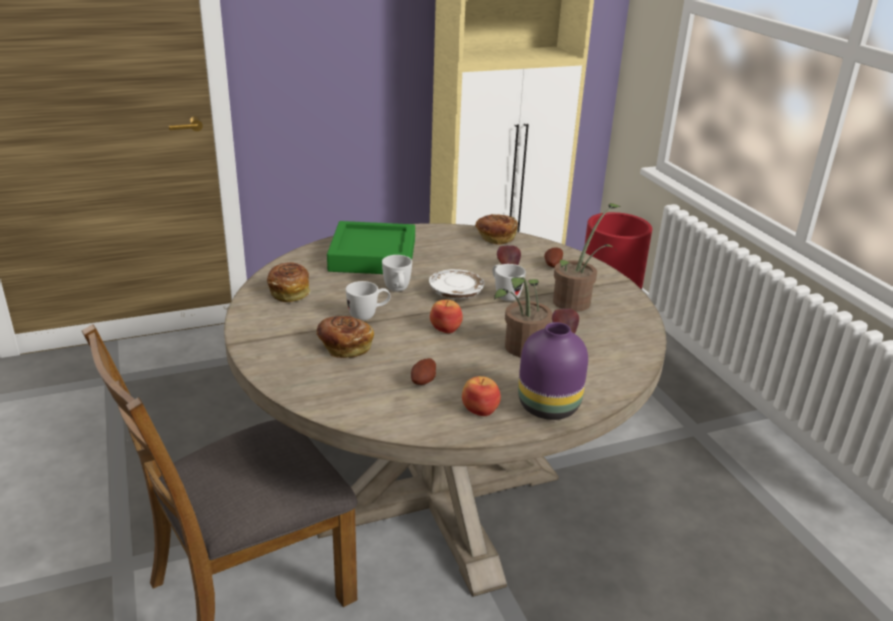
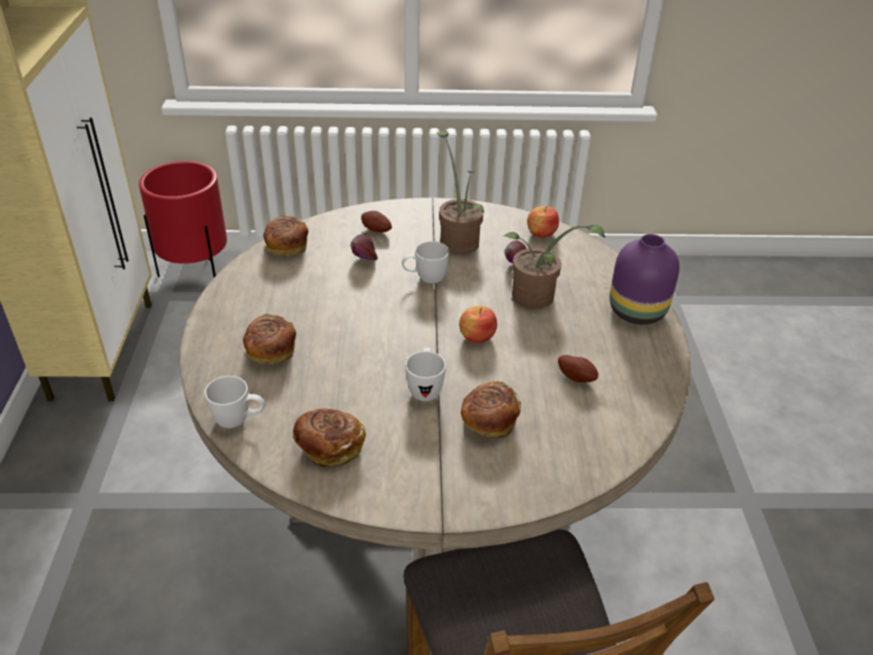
camera: 70 degrees left, 10 degrees up
(373, 256) = (270, 352): green tray -> bread
(398, 291) = (376, 352): white mug -> white mug (239, 421)
(456, 293) = (403, 310): white plate -> none
(480, 409) = (632, 352): apple -> apple (541, 233)

